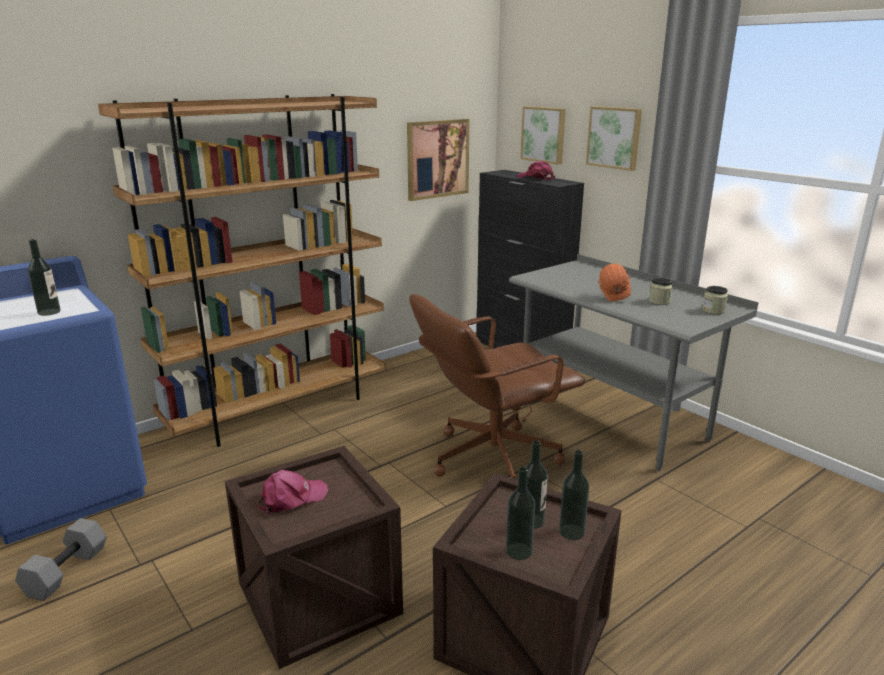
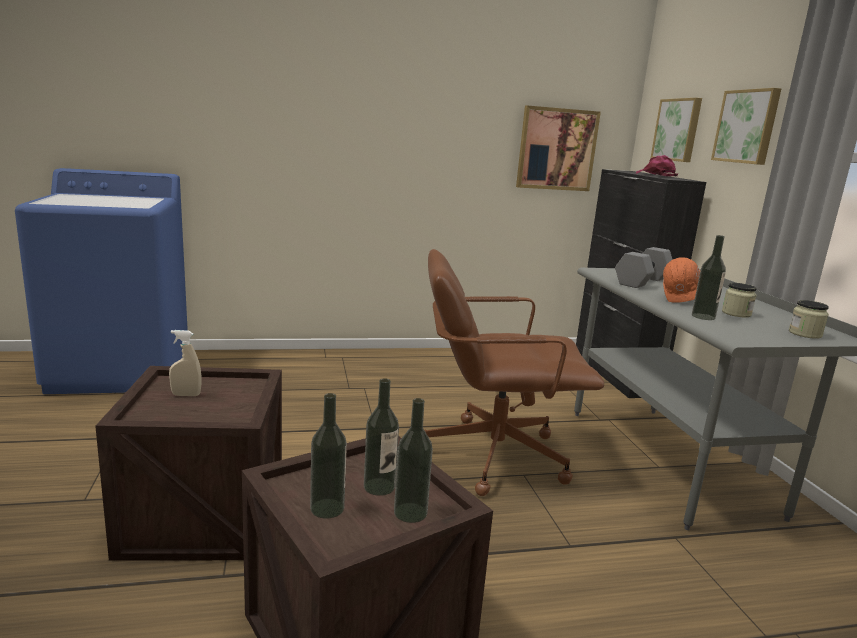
camera: 25 degrees right, 5 degrees down
(49, 312) = (115, 203): bottle -> bottle (703, 316)
(67, 572) = (55, 425): grey dumbbell -> grey dumbbell (643, 282)
(279, 409) = (334, 361): brown bookcase -> none
(292, 498) = (186, 395): pink cap -> beige spray bottle

